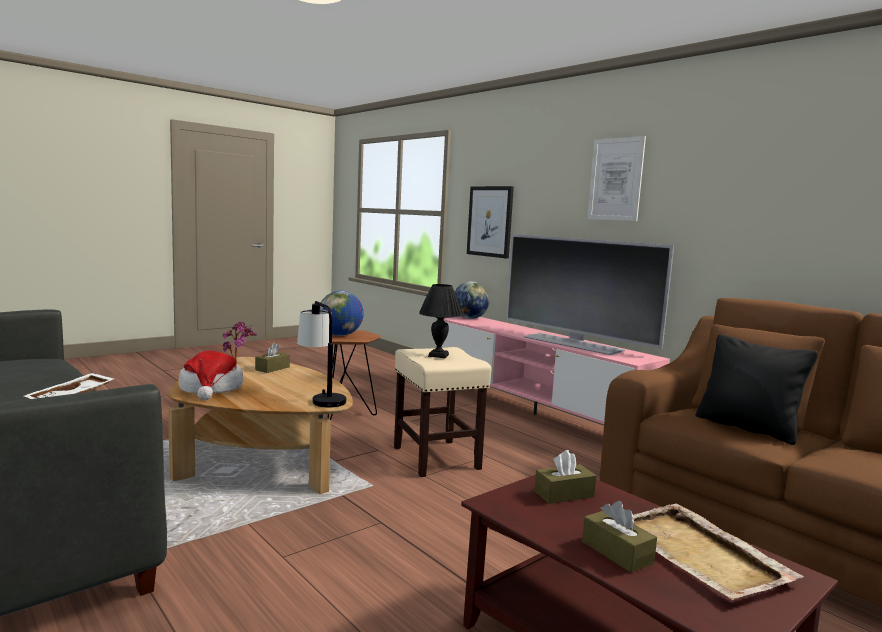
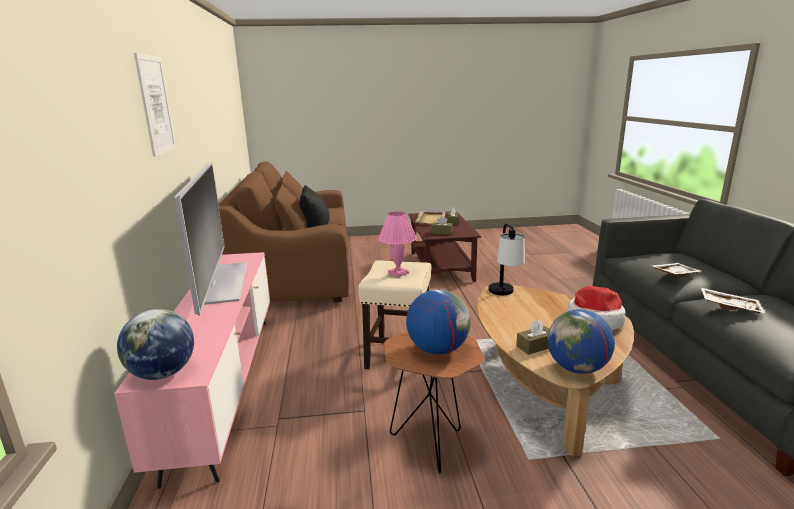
camera: 145 degrees left, 10 degrees up
(50, 375) = (729, 306): none -> white tray
(237, 362) = (577, 368): potted plant -> globe
(439, 355) = (397, 273): black table lamp -> pink table lamp
(490, 221) = (66, 205): picture -> none

